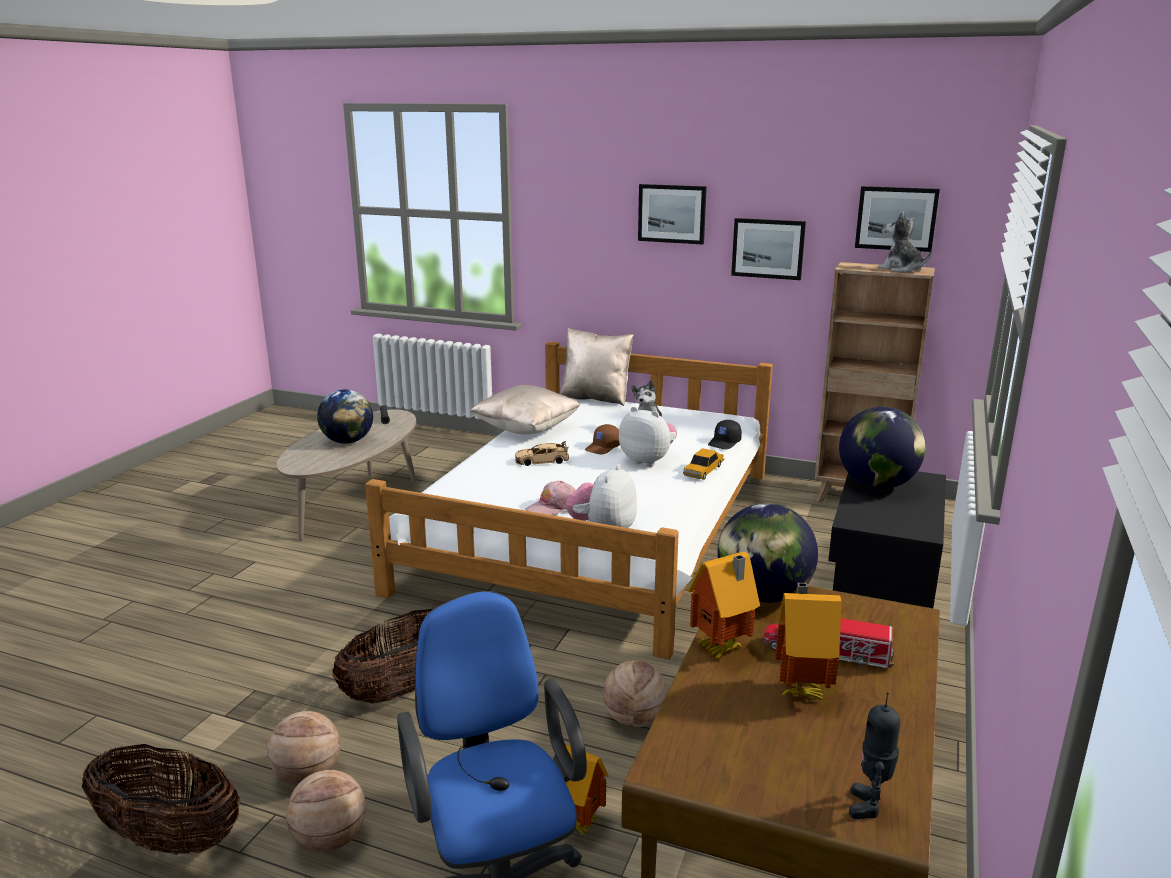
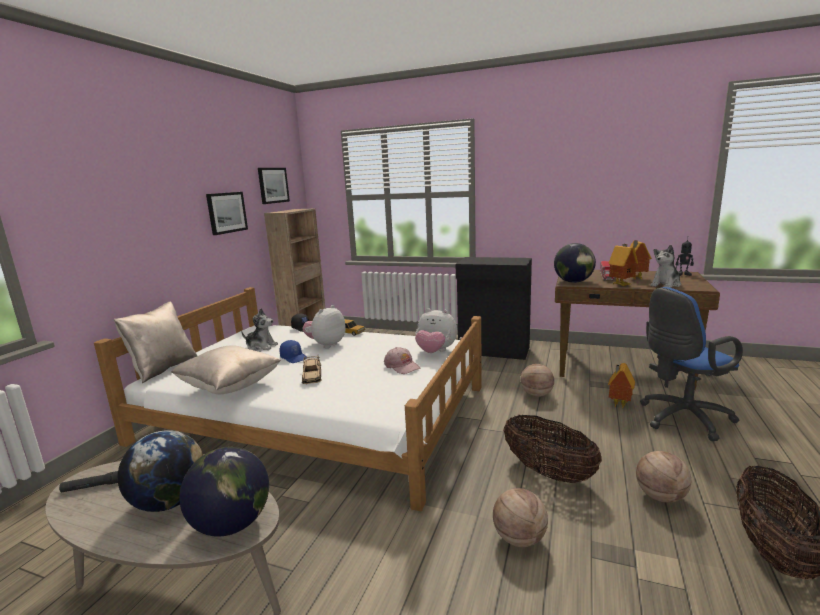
camera: 90 degrees left, 5 degrees down
(330, 840) = (699, 474): basketball -> basketball (519, 538)
(603, 448) = (294, 357): brown cap -> blue cap
(672, 213) = (166, 195): picture -> none
(877, 485) = (480, 261): globe -> globe (232, 524)
(902, 269) = (297, 209): plush toy -> plush toy (666, 285)

